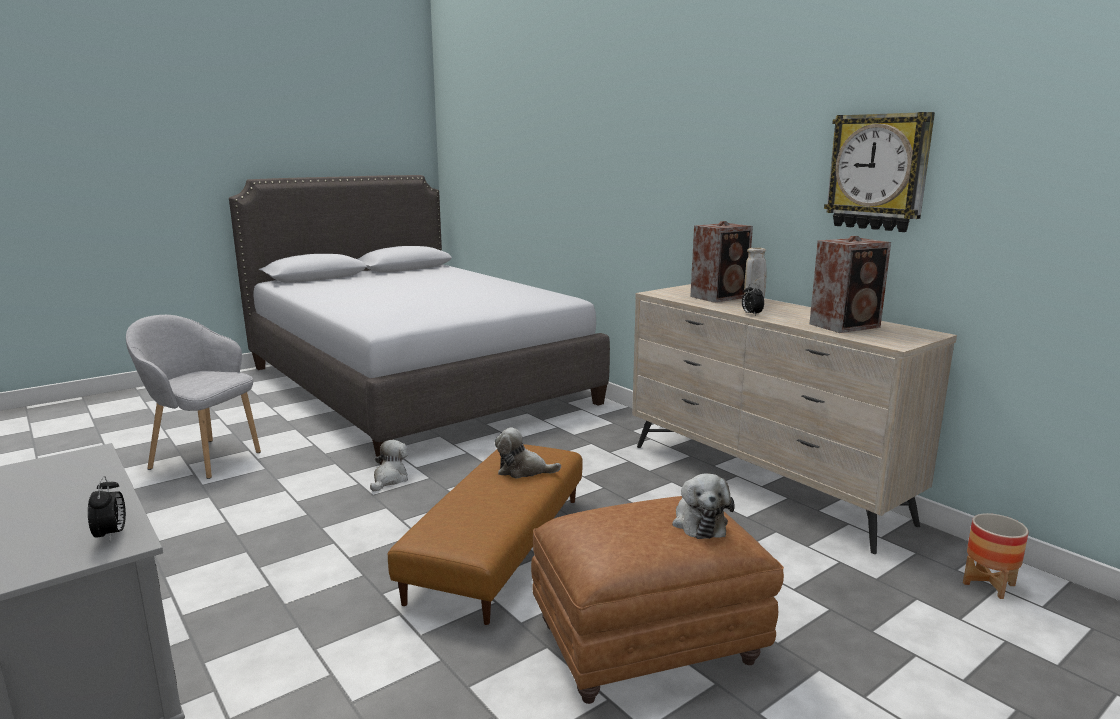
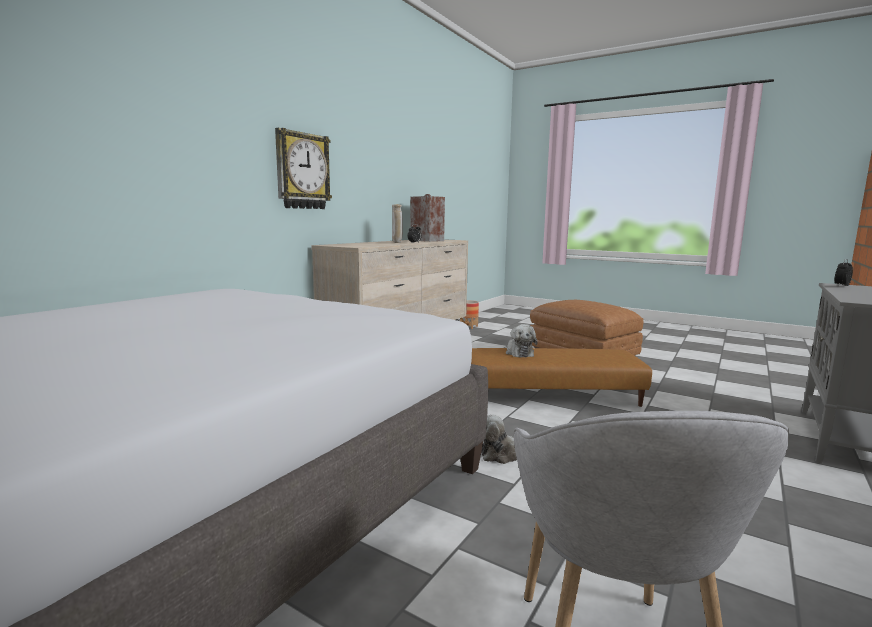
camera: 110 degrees left, 5 degrees down
(698, 522) = (572, 300): plush toy -> none
(720, 297) = (363, 243): speaker -> none
(878, 172) = (399, 163): wall clock -> wall clock (302, 171)

